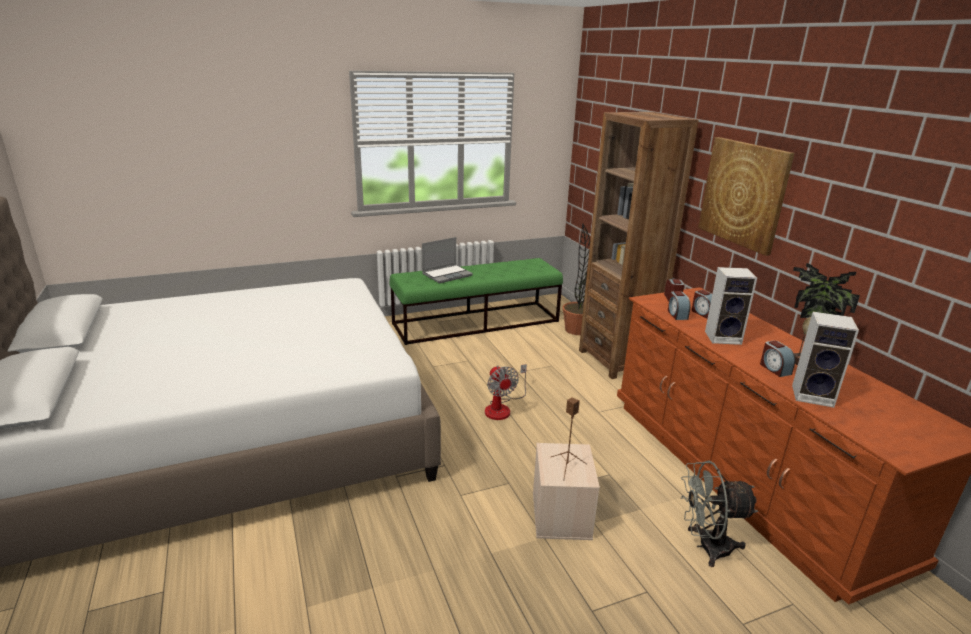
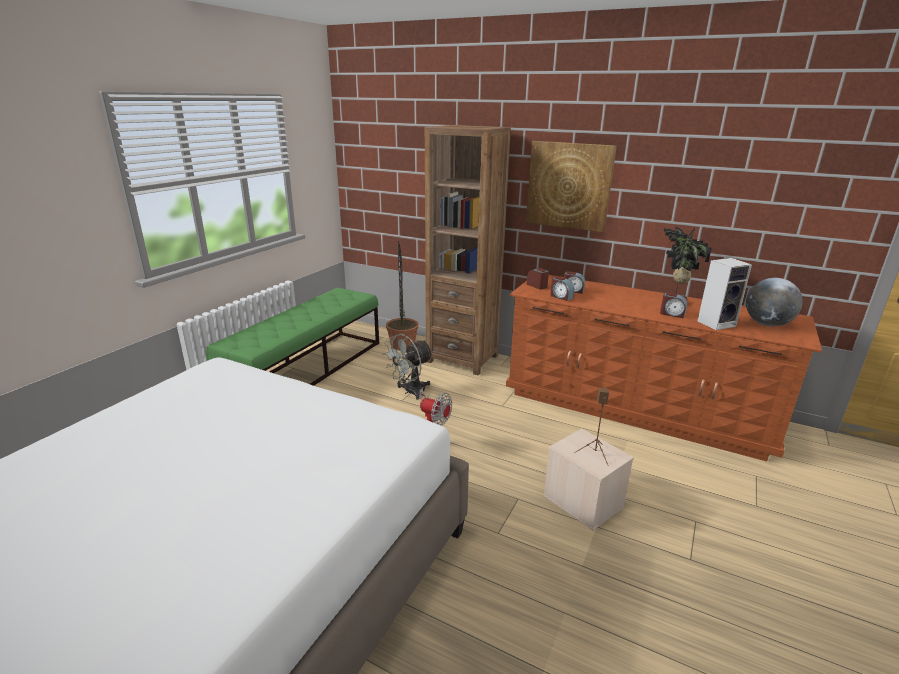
camera: 40 degrees left, 0 degrees up
(447, 275) = (274, 327): laptop -> none
(706, 547) = (681, 467): grey fan -> grey fan (410, 392)
(724, 337) = (613, 303): speaker -> none
(889, 422) = (767, 324): none -> globe

